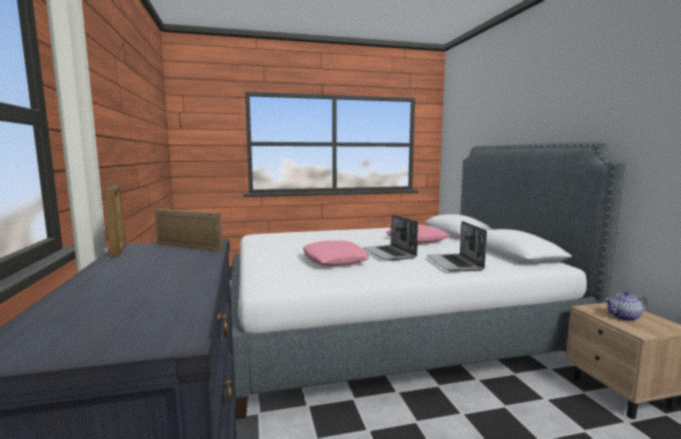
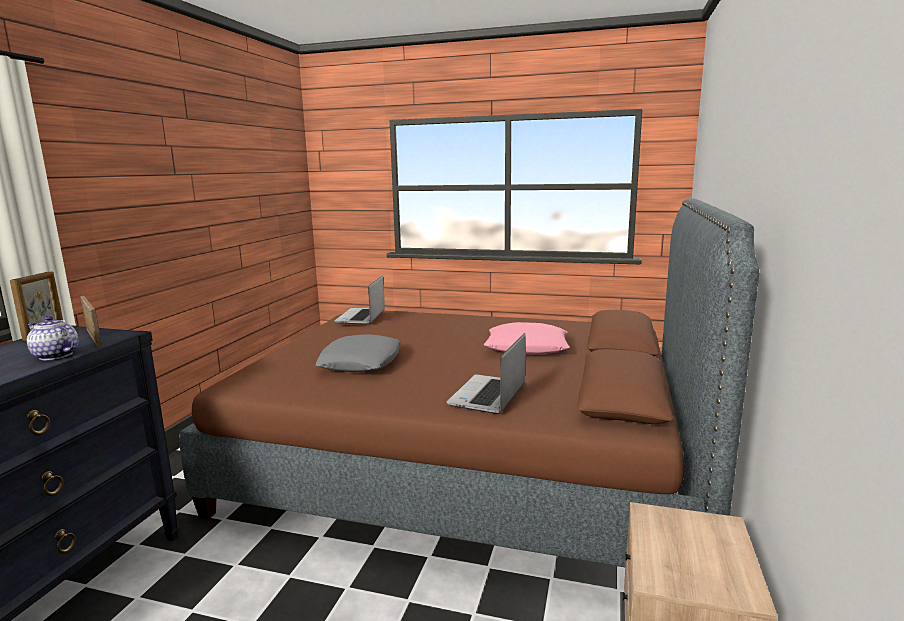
camera: 30 degrees right, 5 degrees up
(334, 260) = (361, 362): pink pillow -> grey pillow
(388, 328) = (470, 464): white bed -> brown bed
(390, 254) = (439, 364): laptop -> laptop (361, 317)
(624, 317) = (682, 546): teapot -> teapot (55, 356)

